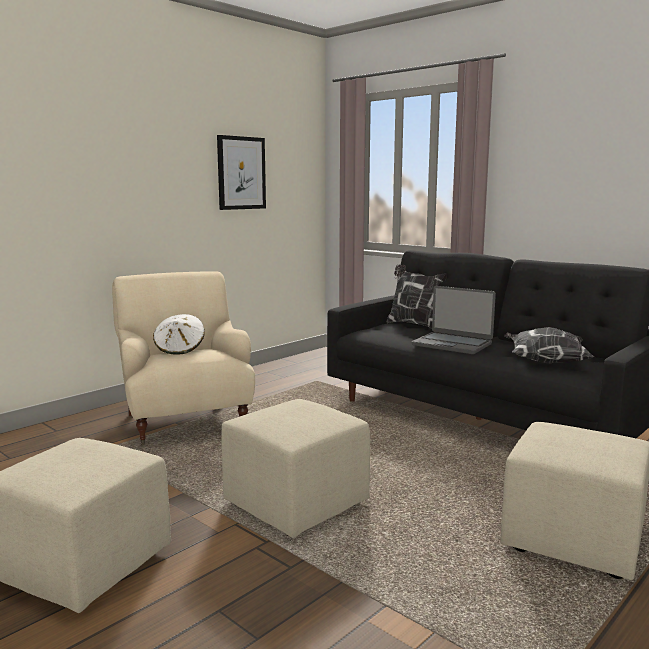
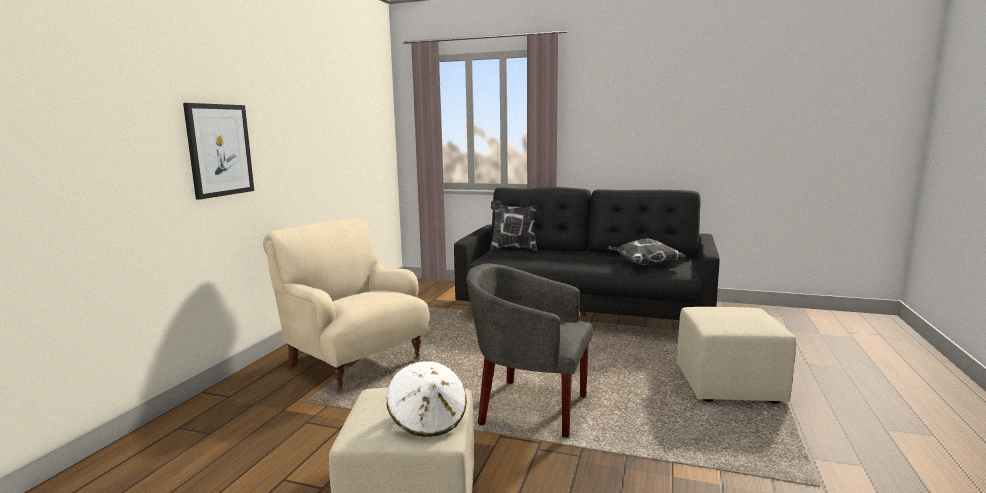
camera: 25 degrees left, 0 degrees up
(180, 349) = (354, 294): white hat -> white hat (428, 420)
(241, 173) = (341, 125): picture -> picture (219, 150)
(297, 504) = (529, 407): beige ottoman -> grey armchair
(452, 344) = (567, 260): laptop -> none

